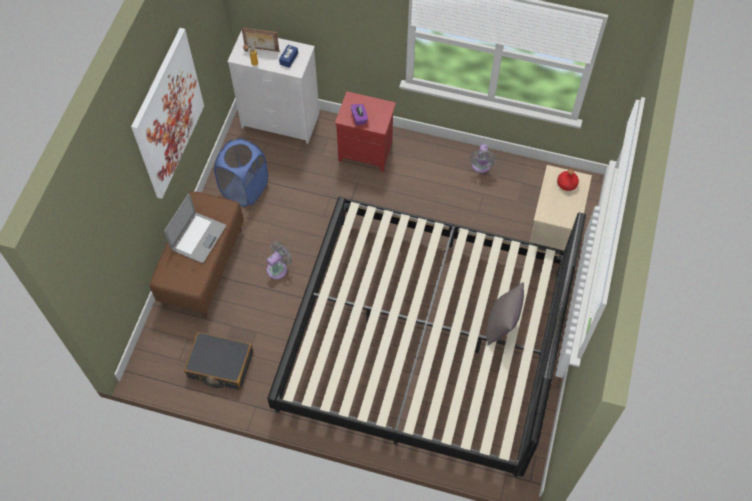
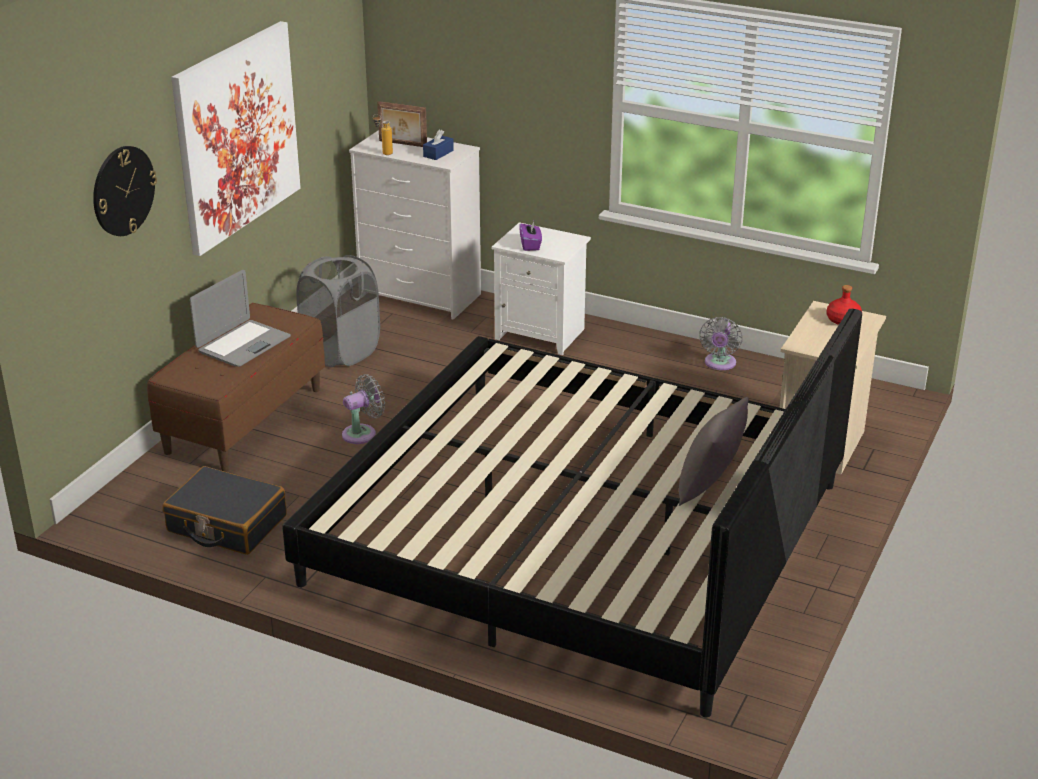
camera: 10 degrees right, 30 degrees down
(119, 209) = (123, 190): none -> wall clock
(245, 189) = (341, 352): blue laundry basket -> grey laundry basket
(367, 151) = (542, 334): red nightstand -> white nightstand

